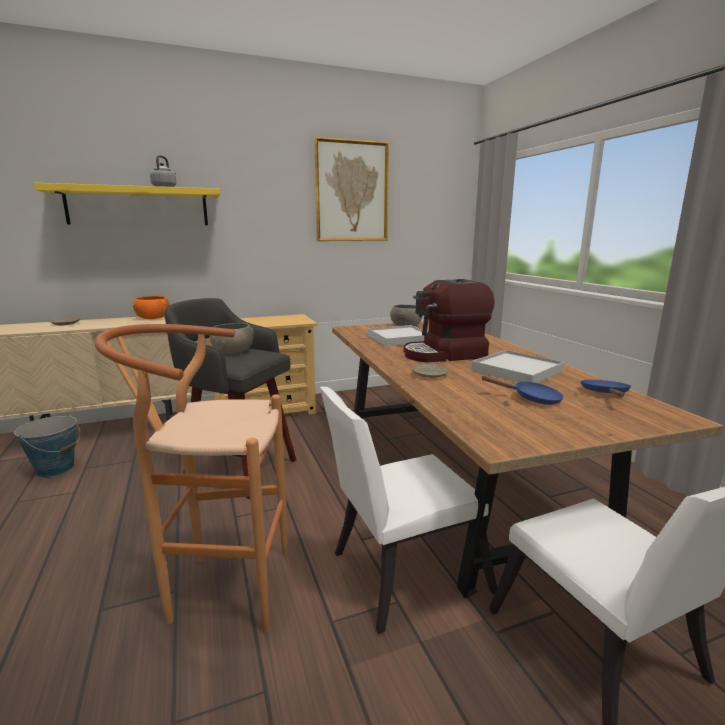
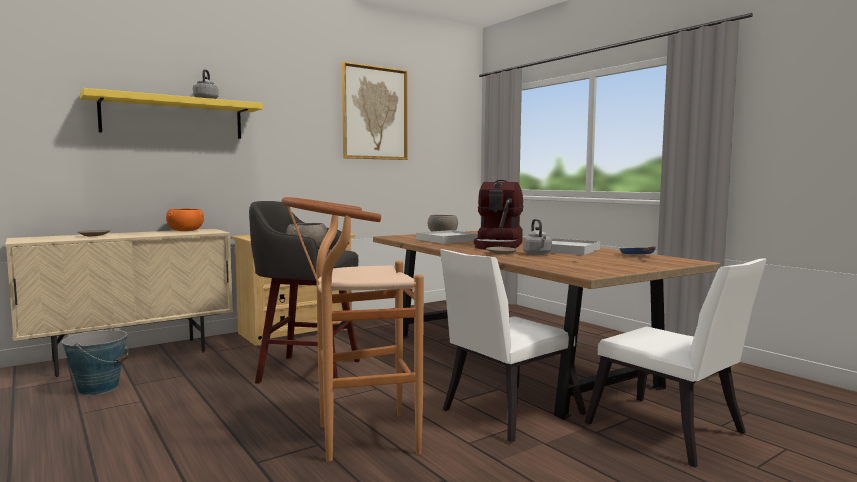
camera: 15 degrees left, 10 degrees down
(445, 354) = (499, 245): coffee machine -> coffee machine turned 45 degrees counterclockwise
(473, 379) = (537, 254): none -> grey kettle
(531, 399) = (590, 259): blue frying pan -> none

